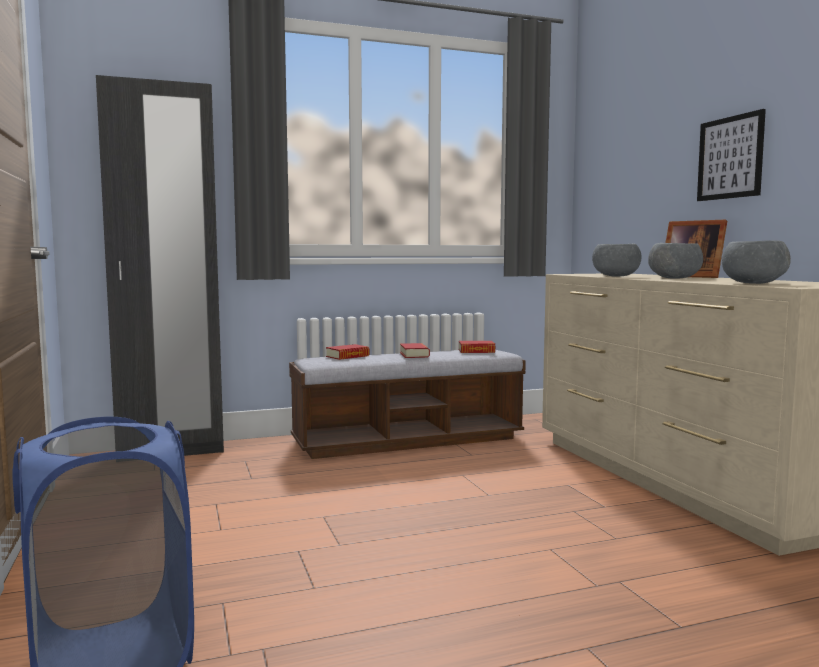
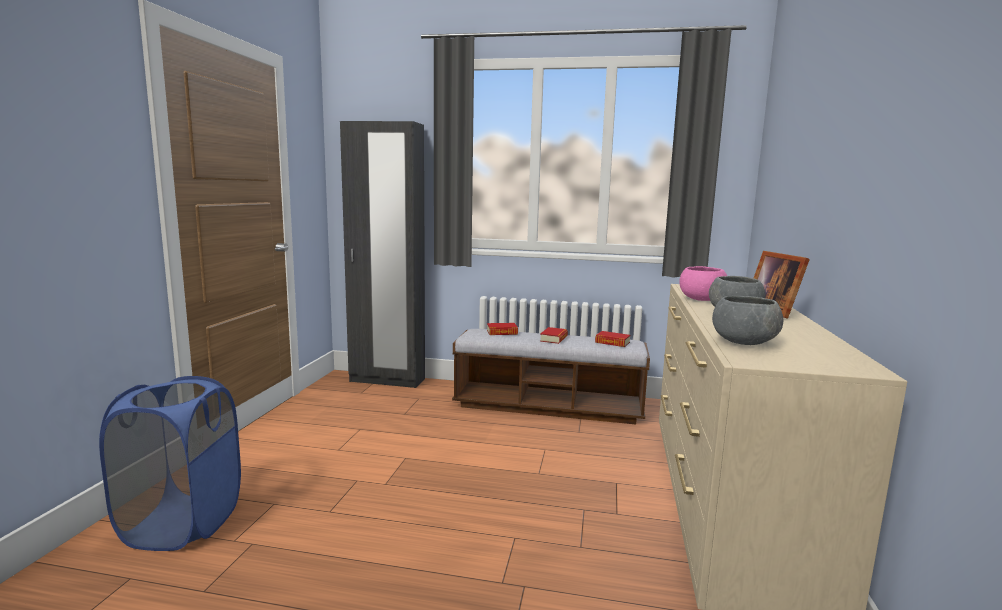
camera: 30 degrees right, 5 degrees up
(615, 276) = (701, 299): grey bowl -> pink bowl
(730, 158) = (830, 188): picture -> none

